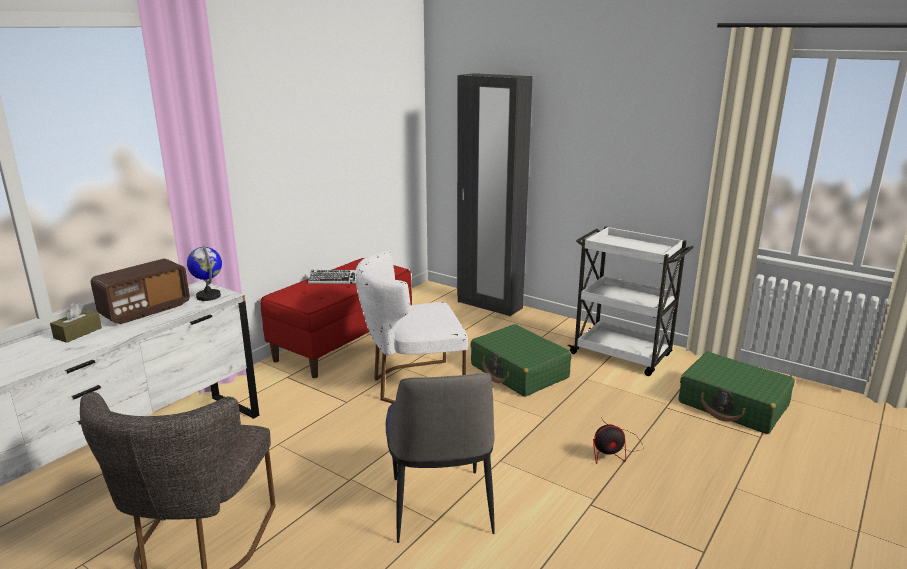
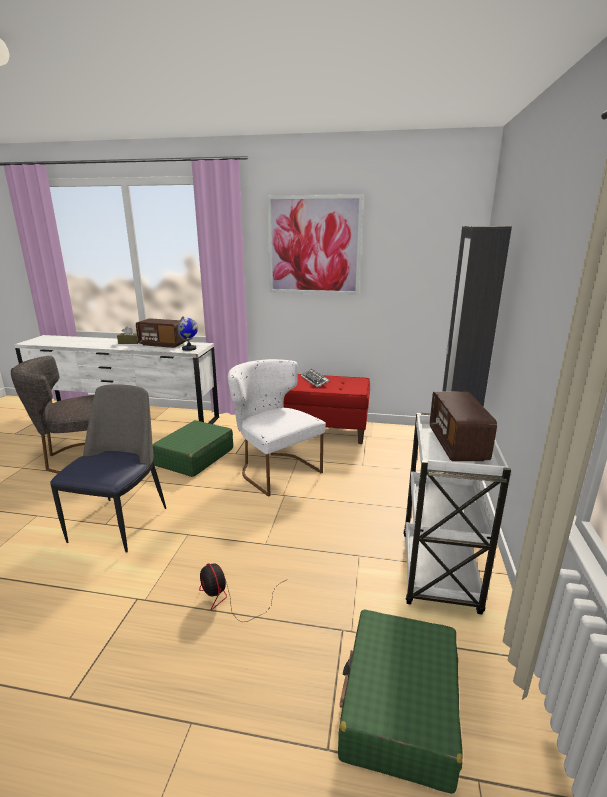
camera: 65 degrees right, 0 degrees up
(292, 108) = (314, 246): none -> picture
(440, 508) = (120, 522): chair -> chair turned 135 degrees clockwise
(519, 372) = (337, 512): green suitcase -> green suitcase (194, 457)
(631, 246) = (457, 445): none -> radio

